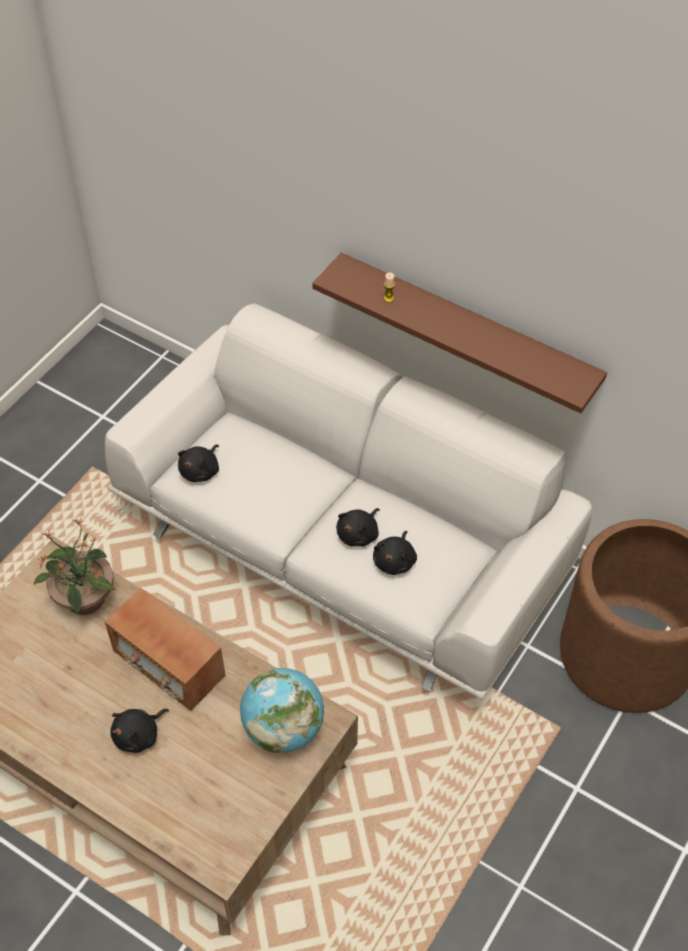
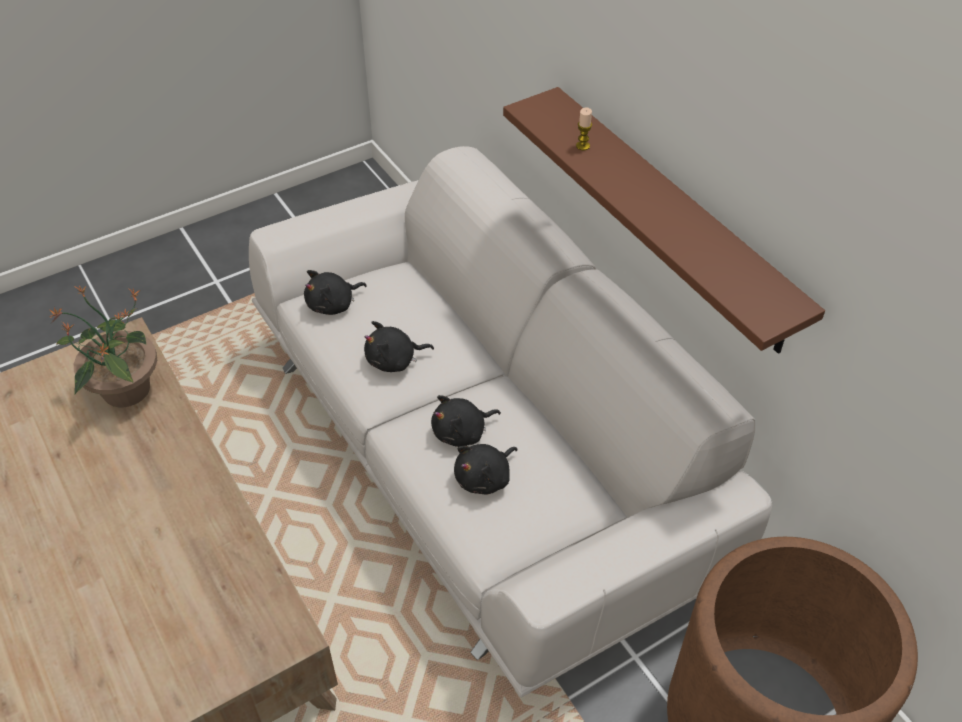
camera: 25 degrees right, 5 degrees down
(139, 735) = (73, 560): black plush toy -> black plush toy (394, 360)
(168, 664) = (159, 494): radio -> none
(283, 728) = (232, 623): globe -> none

